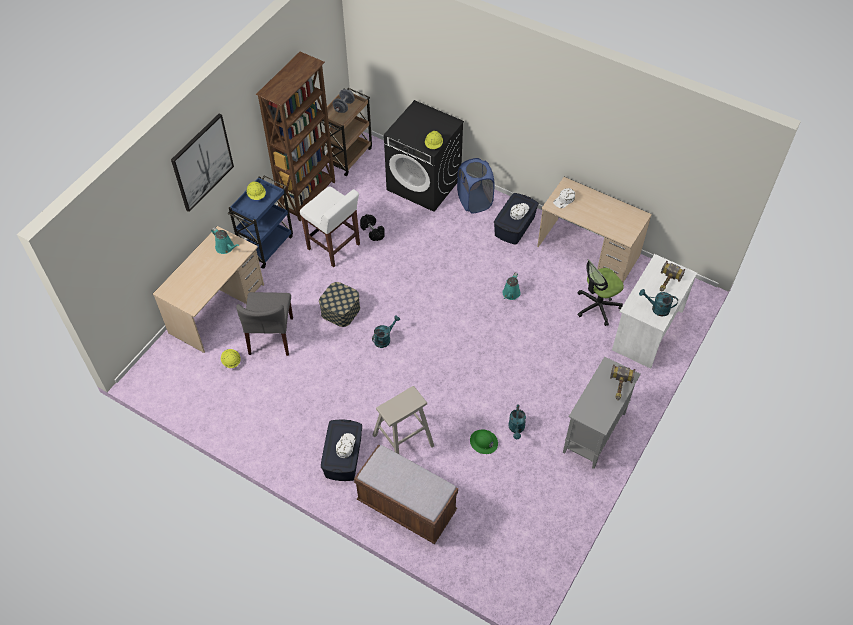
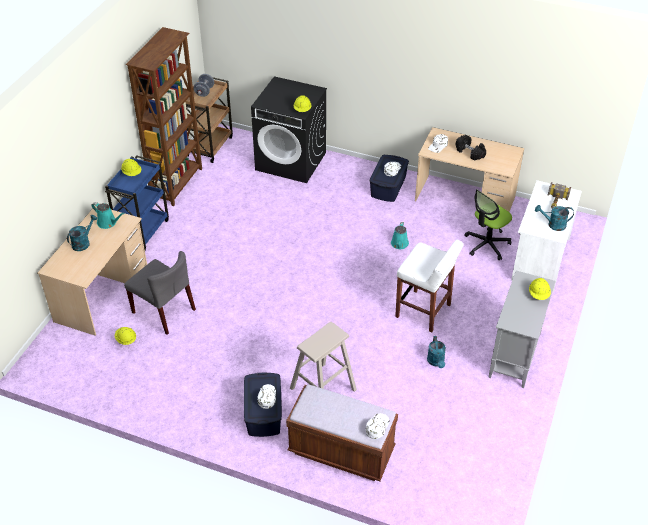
camera: 10 degrees left, 10 degrees down
(202, 162) = (79, 130): picture -> none
(271, 336) = (164, 311): grey chair -> grey chair turned 45 degrees counterclockwise
(334, 247) = (213, 224): white stool -> white stool (424, 311)
(340, 310) = (231, 279): storage box -> none
(372, 231) = (249, 207): black dumbbell -> black dumbbell (470, 153)
(384, 339) = (282, 299): turquoise watering can -> turquoise watering can (83, 242)
(435, 499) = (377, 426): none -> white cap
(474, 201) = (344, 170): blue laundry basket -> none
(483, 442) = (406, 379): green hard hat -> none
(619, 387) = (538, 295): hammer -> yellow hard hat

